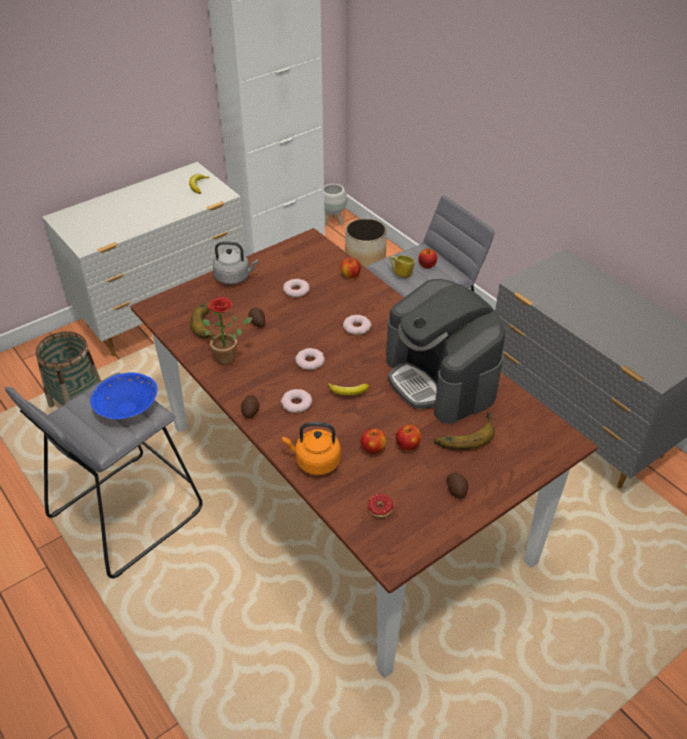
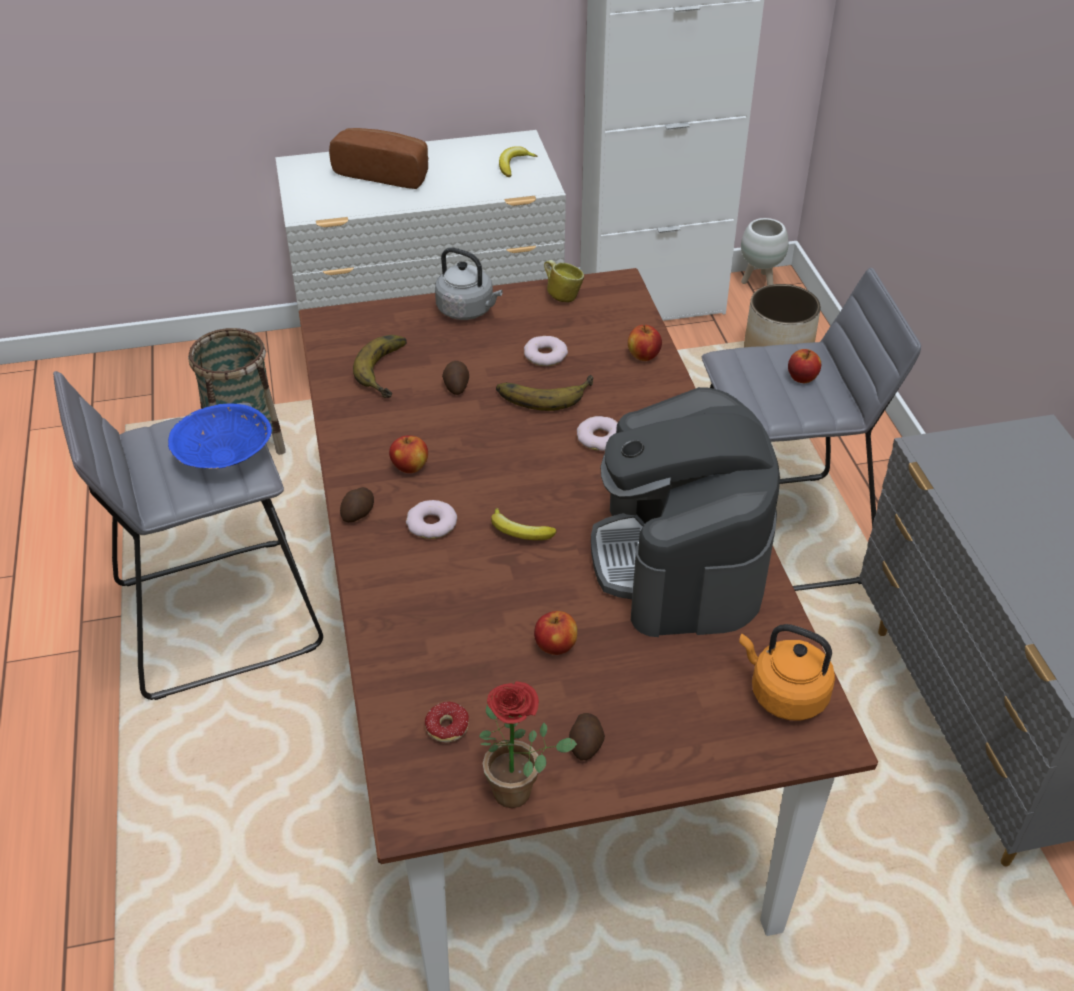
camera: 25 degrees right, 0 degrees up
(121, 209) = (385, 172): none -> bread
(229, 358) = (382, 425): potted plant -> potted plant (521, 791)
(310, 361) = (493, 467): donut -> none
(315, 462) = (399, 620): orange kettle -> orange kettle (784, 694)
(373, 449) = (498, 632): apple -> apple (410, 467)
(401, 274) = (750, 380): mug -> mug (562, 295)
(463, 434) = (657, 659): banana -> banana (543, 392)

